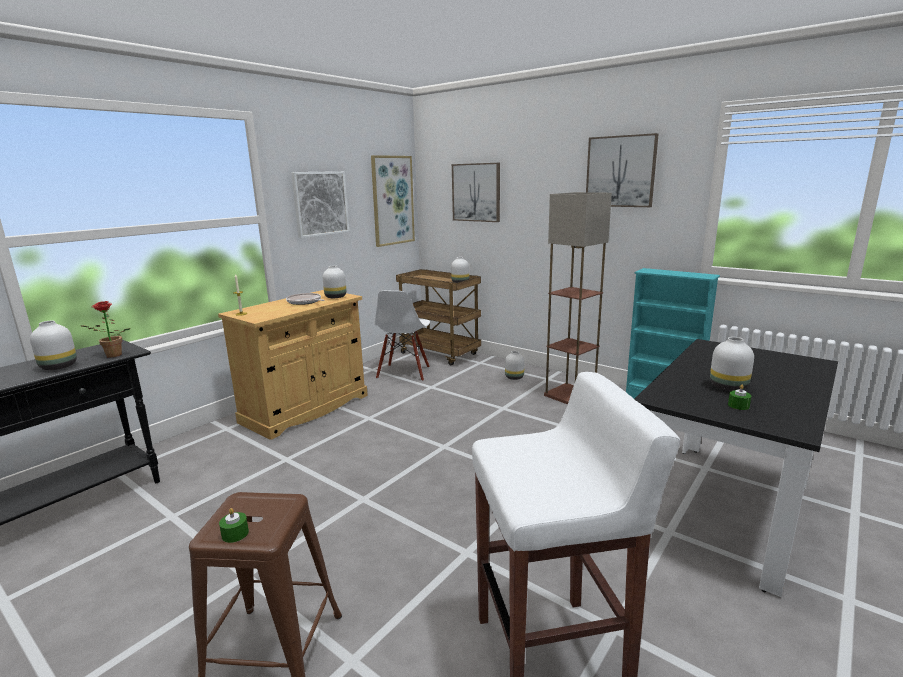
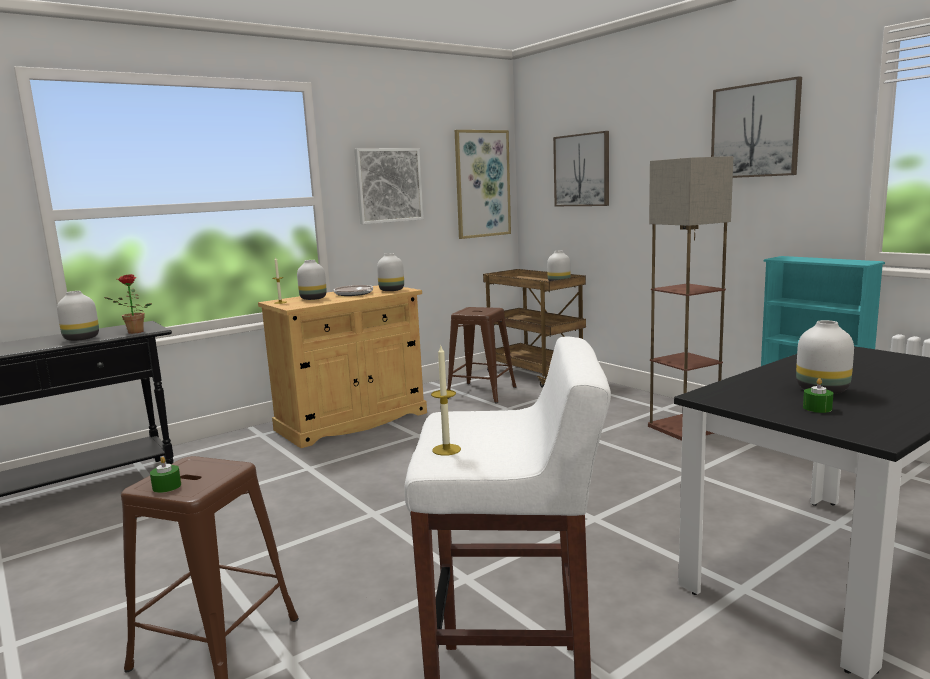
camera: 15 degrees right, 5 degrees down
(404, 373) = (481, 392): white chair -> brown stool
(513, 377) = (617, 404): white vase -> white vase (312, 298)
(525, 487) = (446, 449): none -> candle

